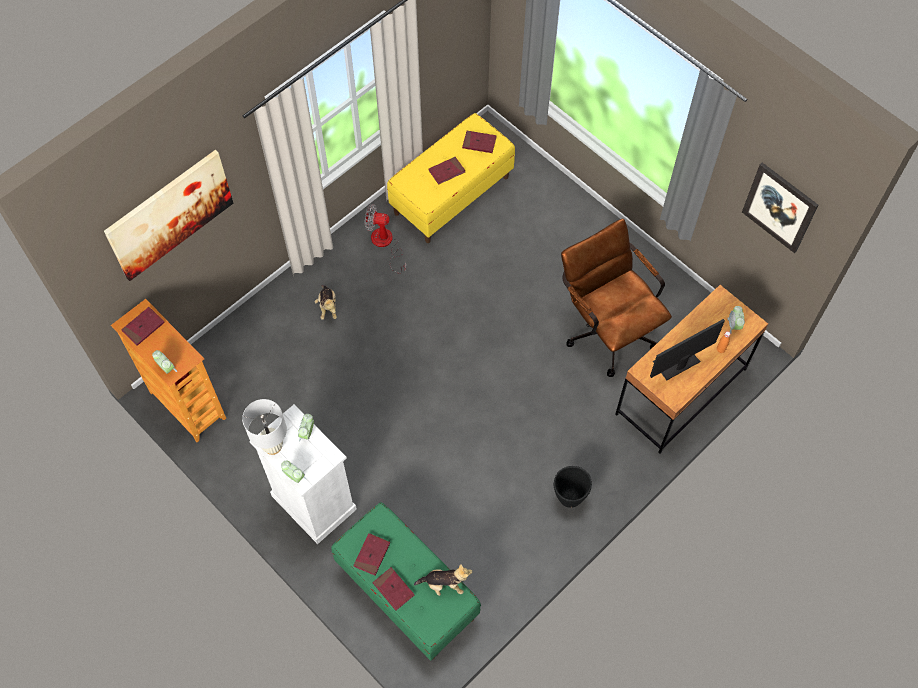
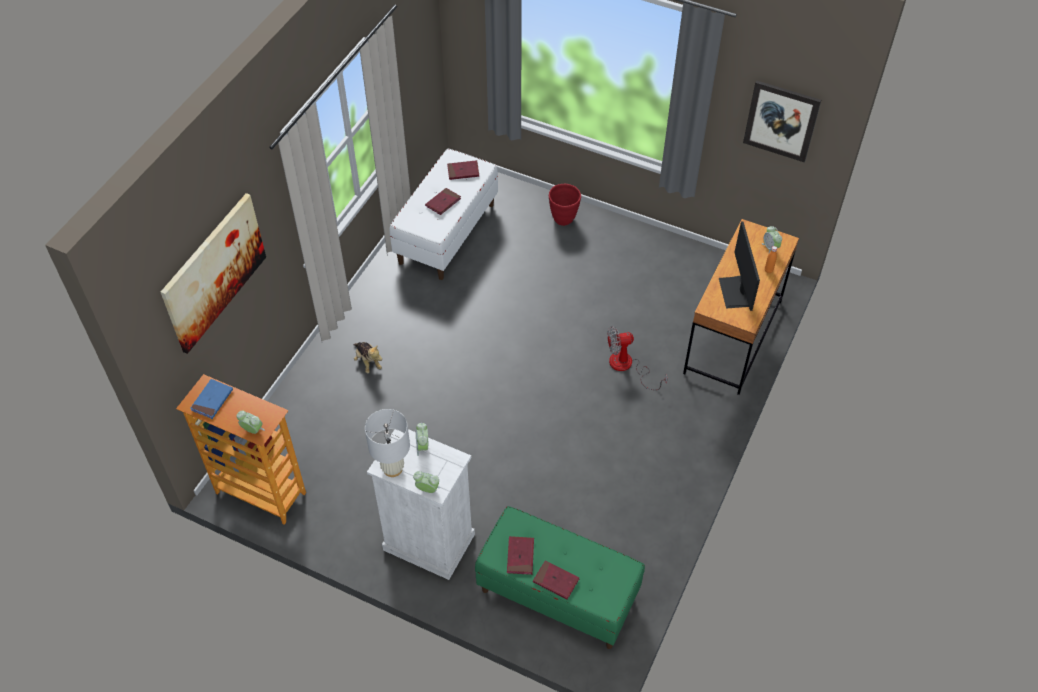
camera: 20 degrees left, 10 degrees down
(143, 327) = (212, 400): red book -> blue book
(385, 244) = (401, 292): fan -> fan (627, 367)
(444, 584) = (604, 559): plush toy -> none
(451, 195) = (446, 233): yellow bench -> white bench
(569, 497) = (674, 458): black planter -> none
(570, 213) = (563, 219): none -> red planter
(606, 328) = (641, 304): brown office chair -> none
(676, 362) = (735, 292): monitor -> monitor turned 45 degrees counterclockwise

